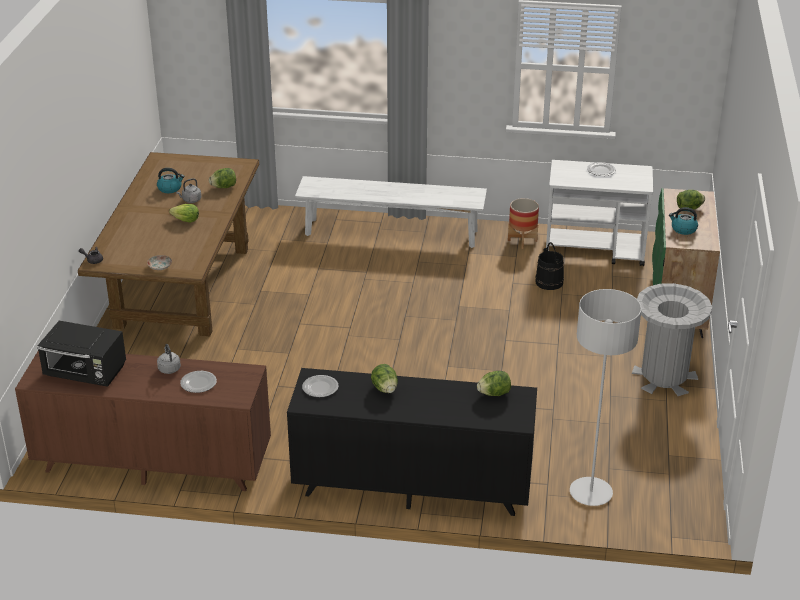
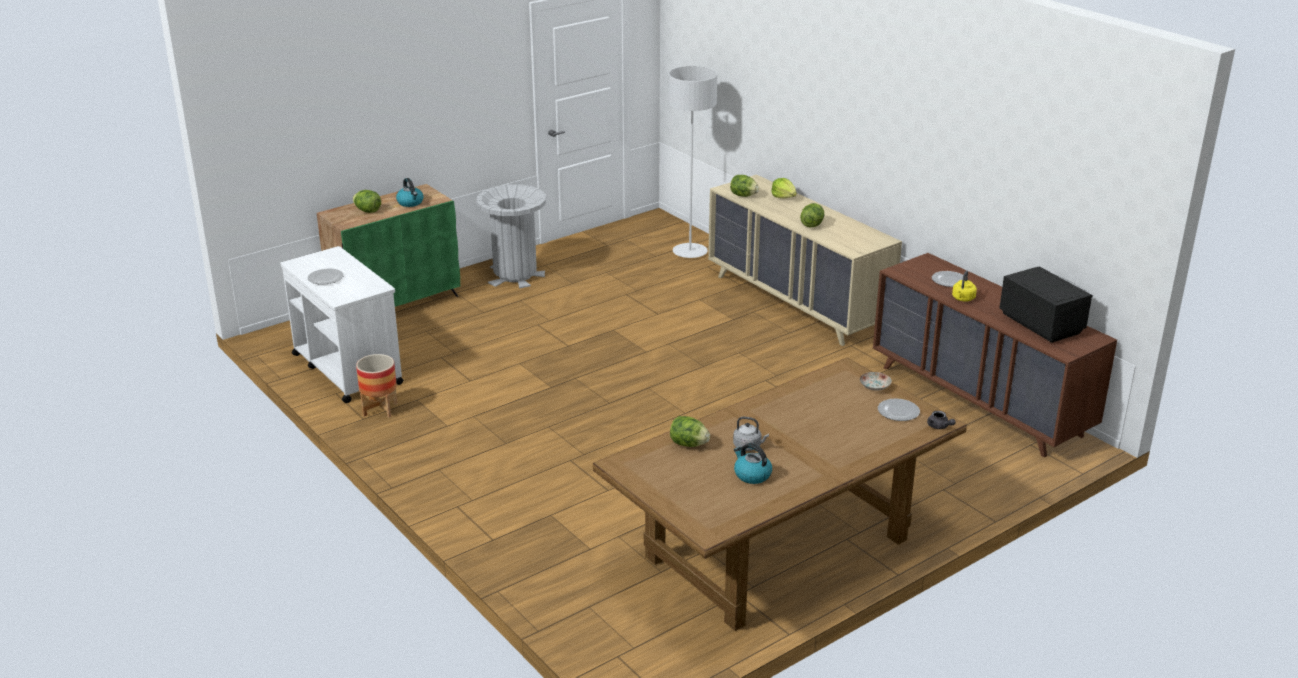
camera: 135 degrees left, 5 degrees down
(169, 368) = (963, 299): grey kettle -> yellow kettle
(186, 220) = (785, 424): lettuce -> lettuce (784, 197)
(320, 387) = (857, 243): plate -> plate (898, 412)
(391, 233) = (471, 487): white bench -> none
(412, 486) = (797, 302): black dresser -> beige dresser
(549, 282) = (442, 365): black bucket -> none

